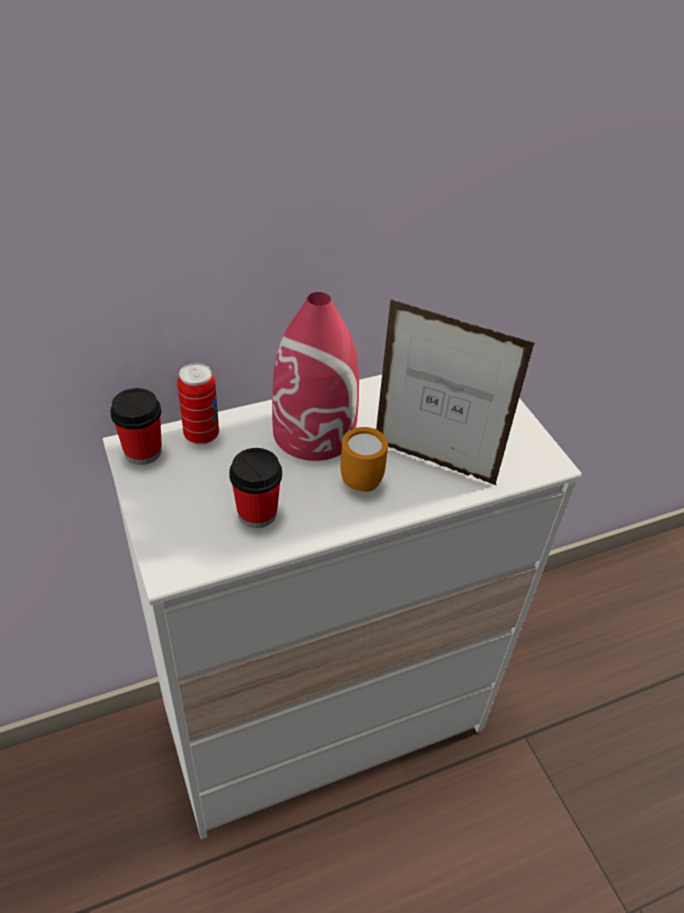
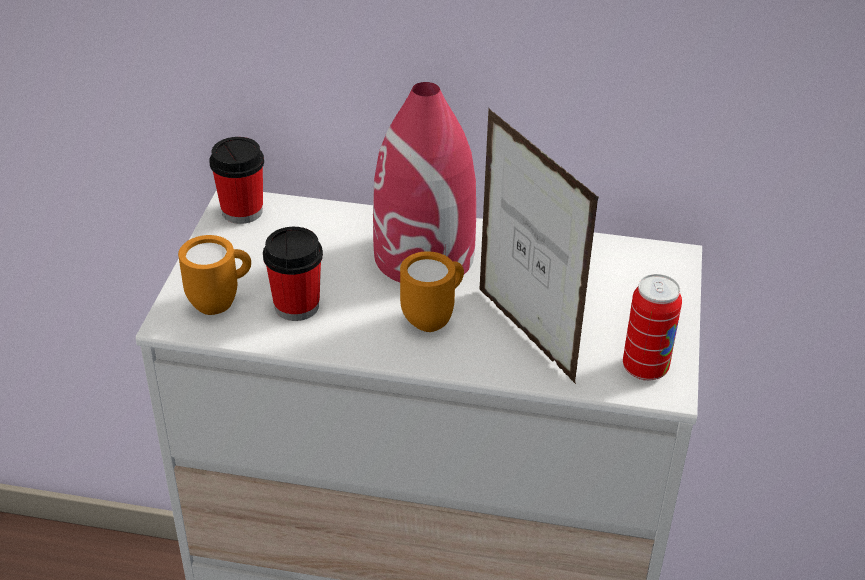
camera: 35 degrees right, 5 degrees down
(195, 536) = (221, 302): none -> orange mug
(201, 435) = (309, 217): can -> can (645, 368)

